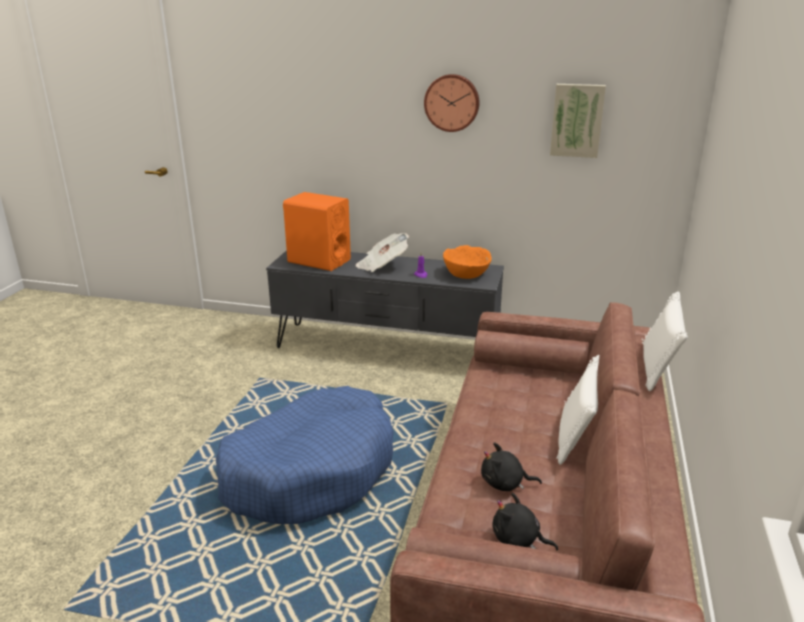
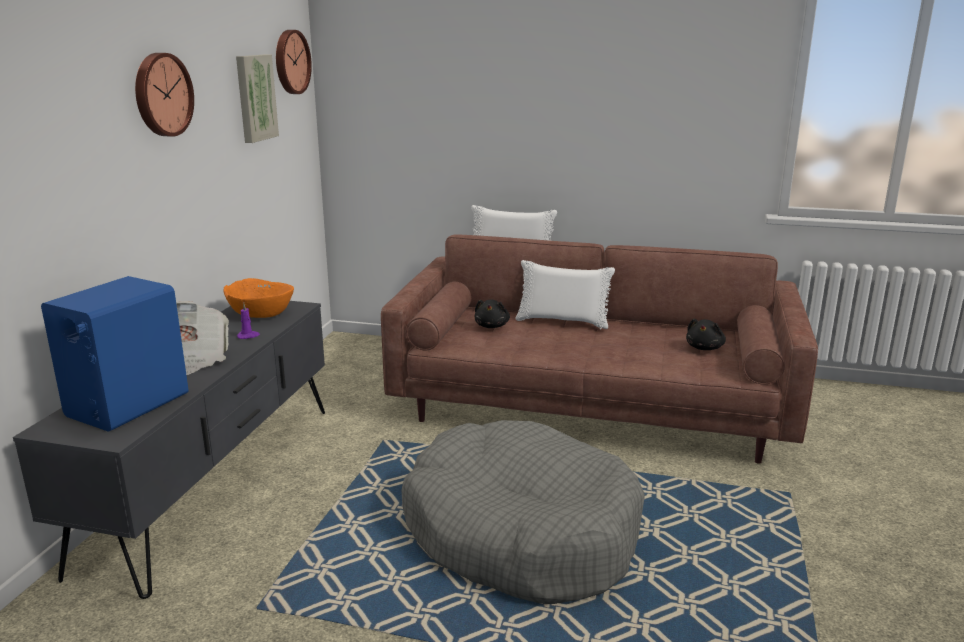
camera: 90 degrees left, 5 degrees down
(310, 471) = (520, 533): blue dog bed -> grey dog bed
(318, 261) = (127, 405): orange speaker -> blue speaker
(505, 483) = (639, 348): black plush toy -> black plush toy (492, 326)
(655, 95) = (290, 62): none -> wall clock

